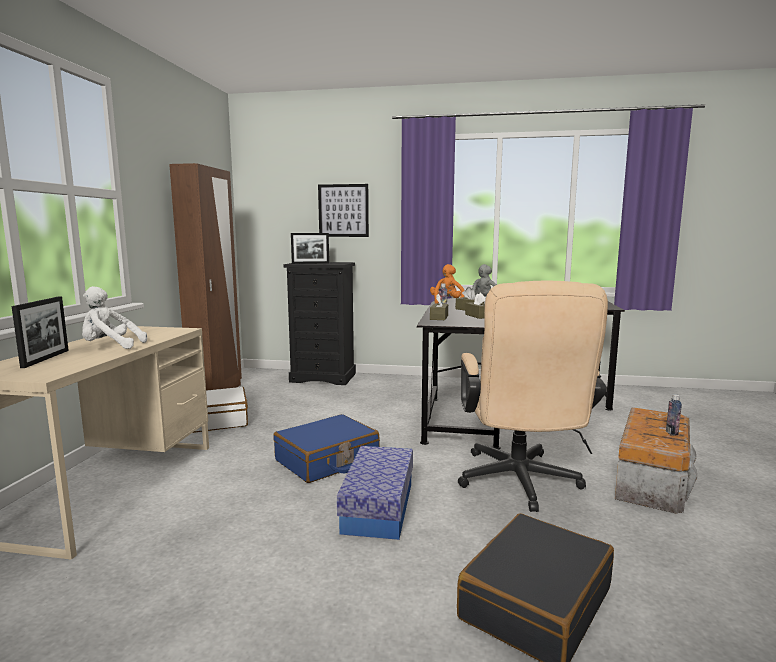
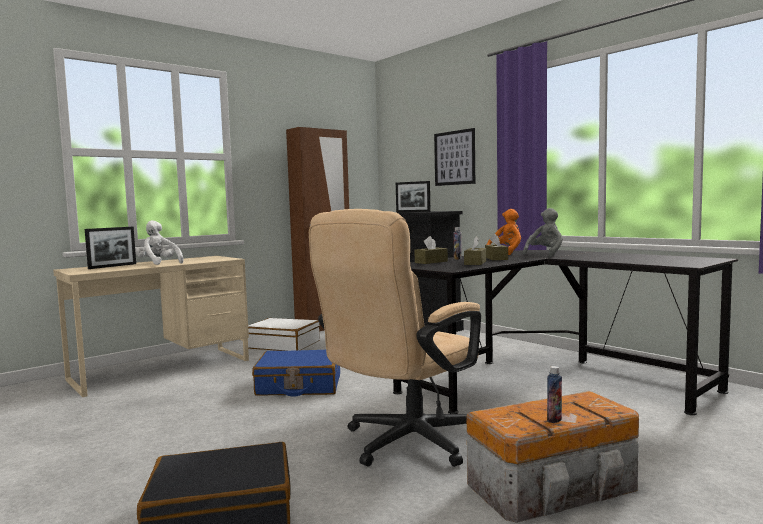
camera: 40 degrees right, 5 degrees down
(378, 507) = (264, 423): storage box -> none

